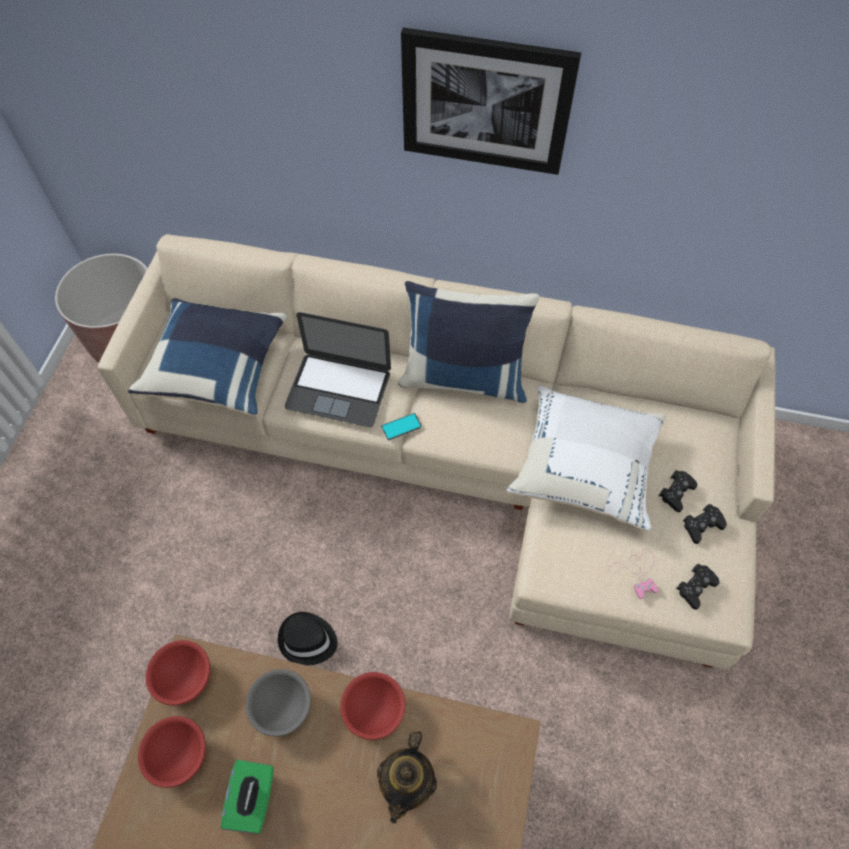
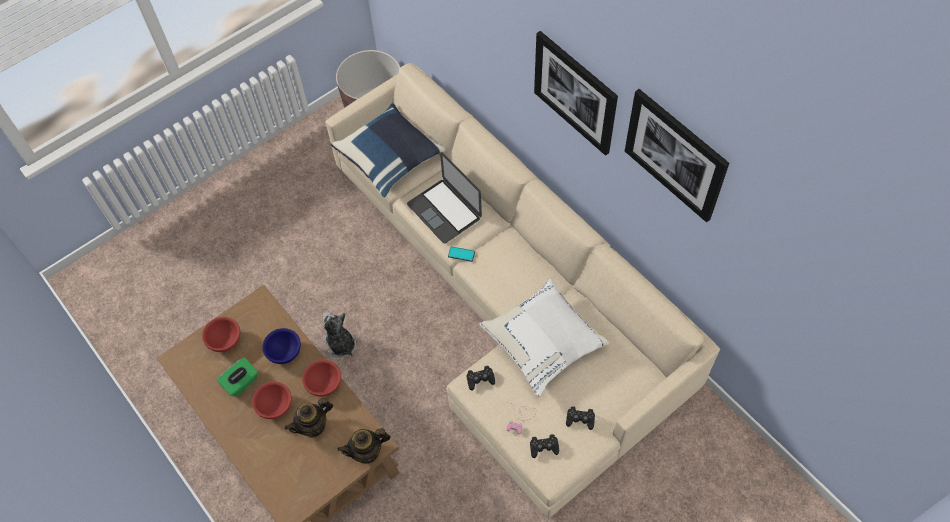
camera: 40 degrees right, 0 degrees up
(186, 679) = (253, 309): red bowl -> red bowl (275, 407)
(282, 707) = (284, 352): grey bowl -> blue bowl
(307, 640) = (340, 344): black hat -> plush toy
(464, 377) = (521, 248): blue pillow -> none
(509, 760) = (367, 452): none -> teapot
(676, 493) = (582, 392): black game controller -> black game controller (480, 379)
(705, 91) = (675, 154): none -> picture

